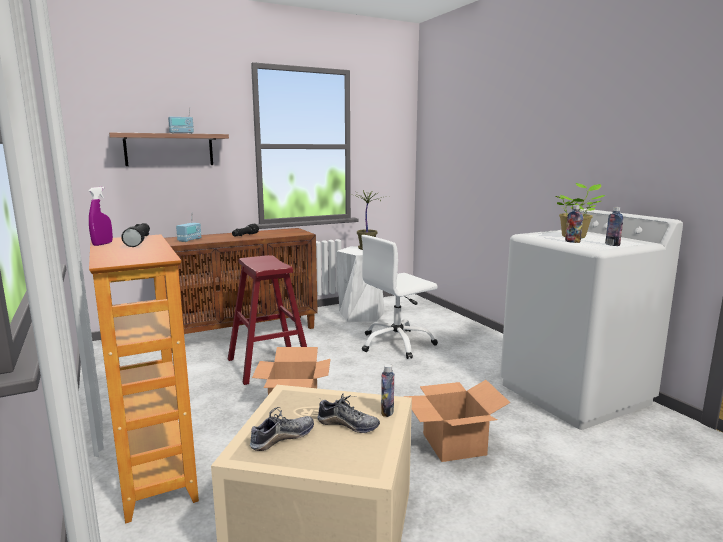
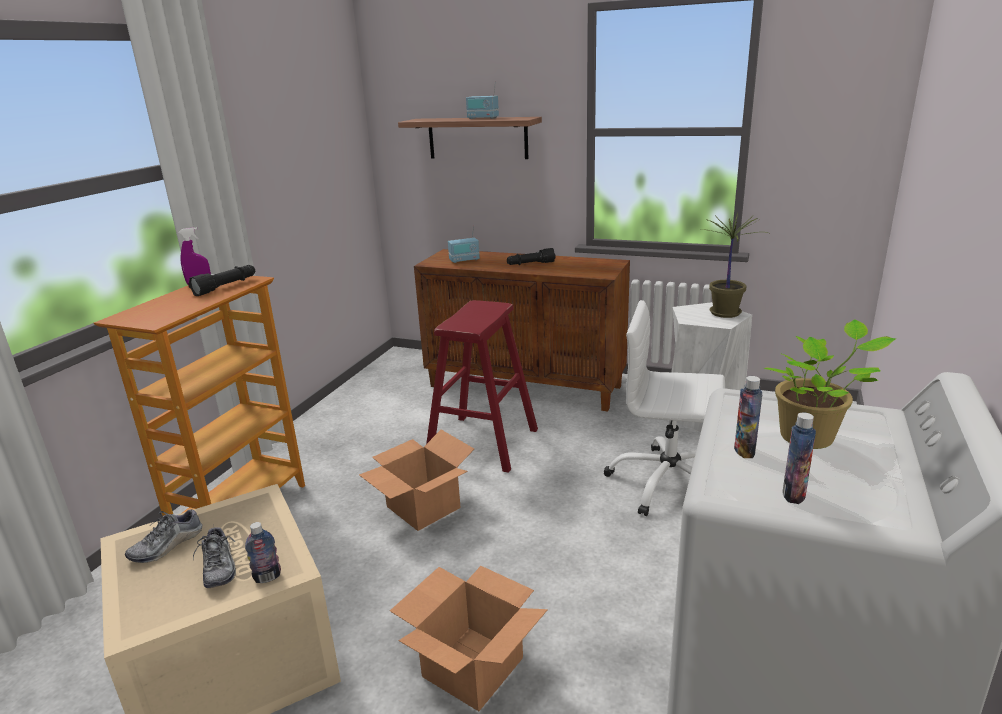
camera: 50 degrees right, 10 degrees up
(282, 438) = (167, 545): shoe -> shoe turned 120 degrees clockwise

